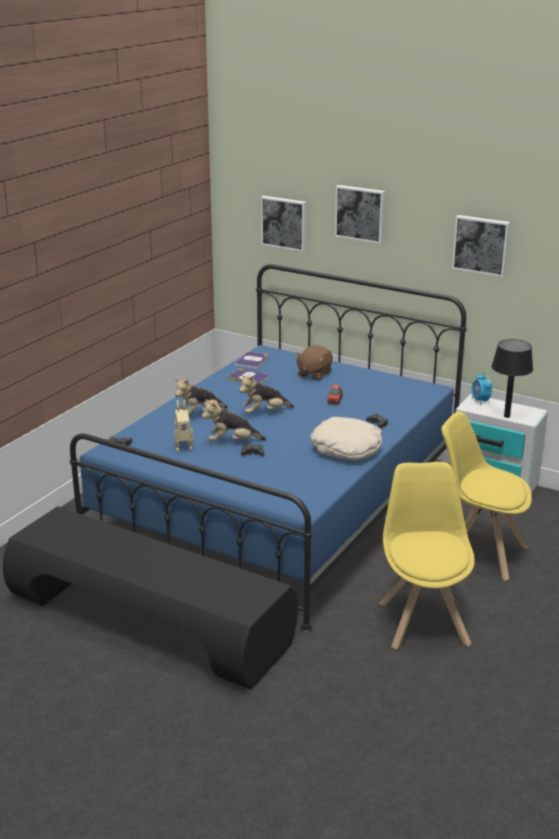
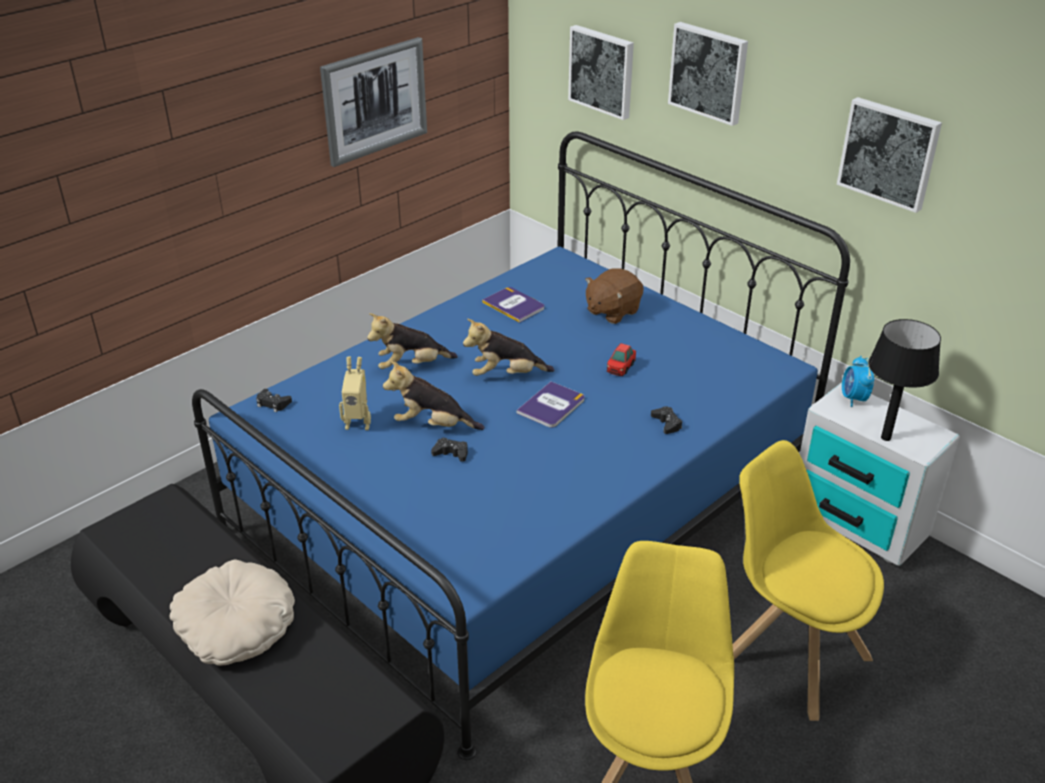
camera: 15 degrees right, 10 degrees up
(142, 251) = (374, 100): none -> picture
(252, 361) = (534, 274): book -> book (551, 406)
(347, 448) = (598, 468): beige pillow -> beige pillow (238, 624)

